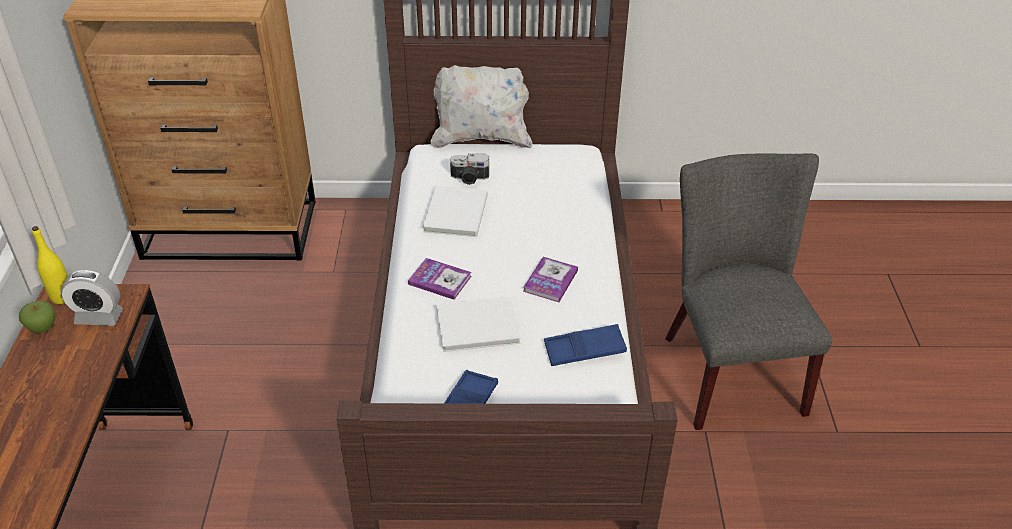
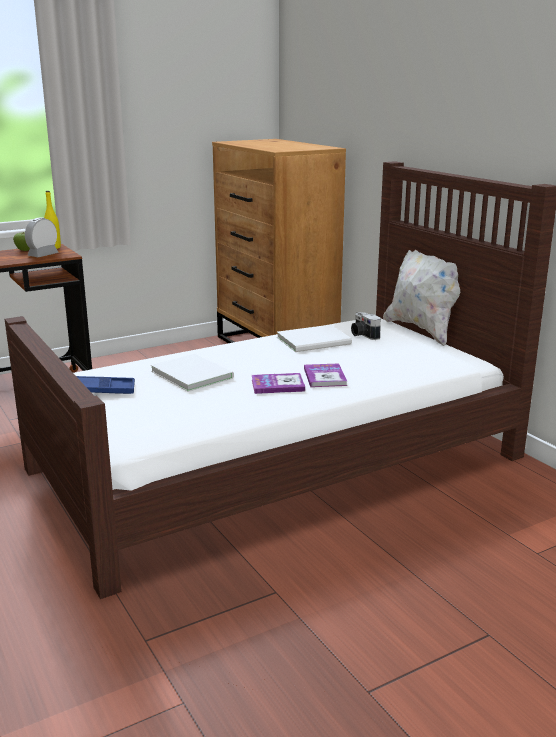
camera: 60 degrees right, 20 degrees down
(99, 317) = (43, 255): alarm clock -> alarm clock turned 60 degrees clockwise
(440, 280) = (229, 353): book -> book (325, 377)
(584, 350) = (205, 414): blue tray -> none
(727, 367) = (382, 583): grey chair -> none

